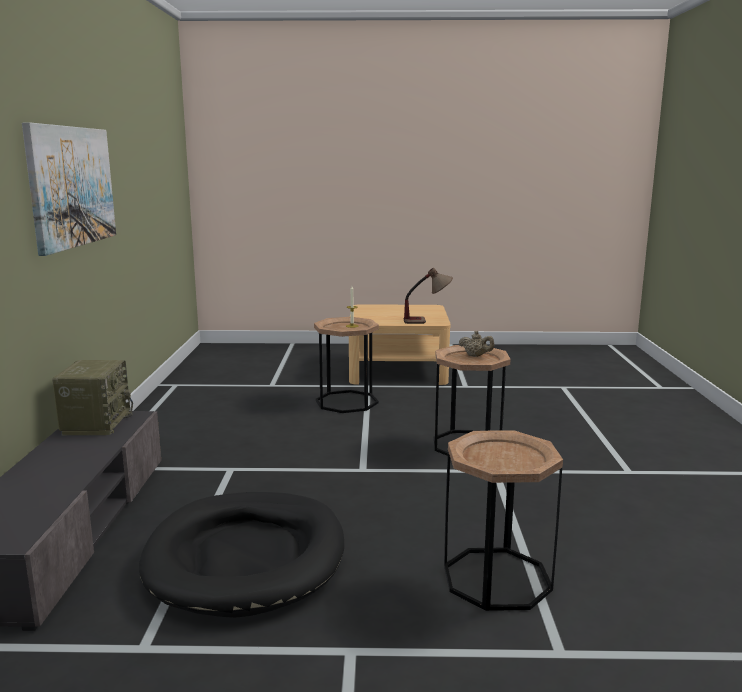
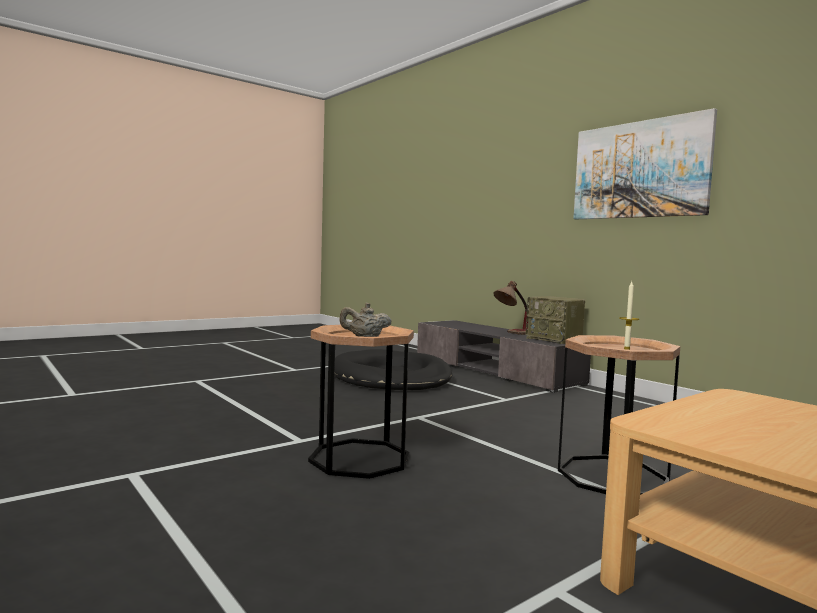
camera: 140 degrees right, 10 degrees down
(427, 321) = (679, 422): table lamp -> table lamp (512, 333)
(496, 578) = (244, 391): brown side table -> none

